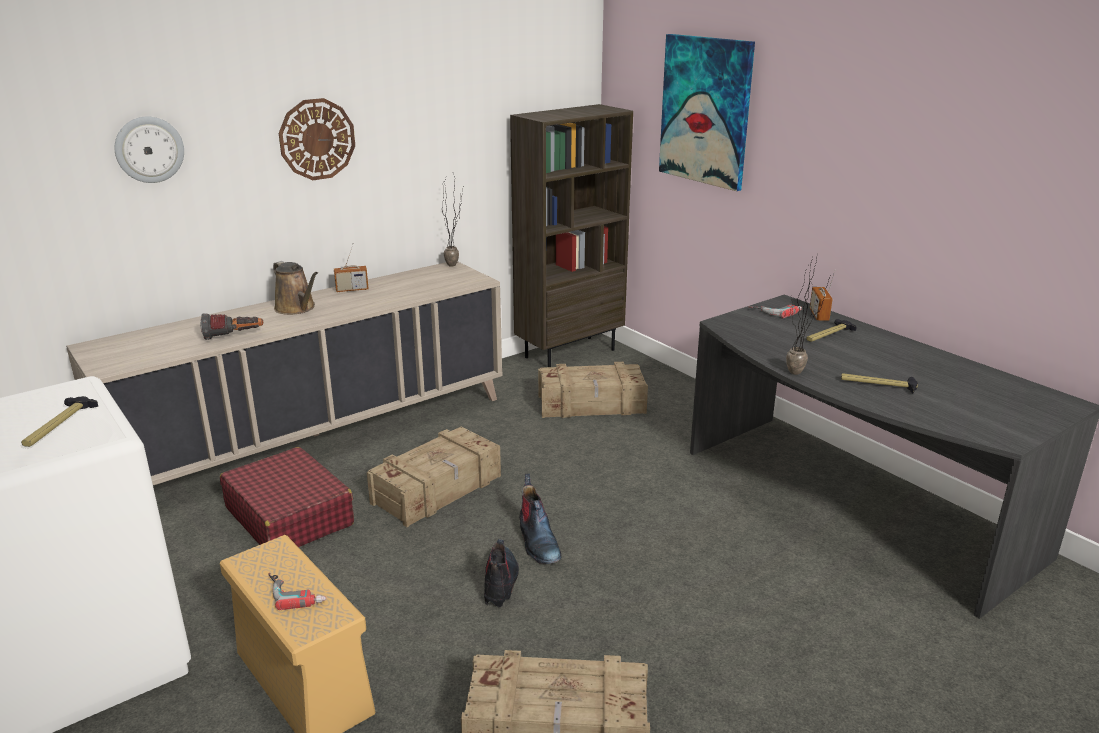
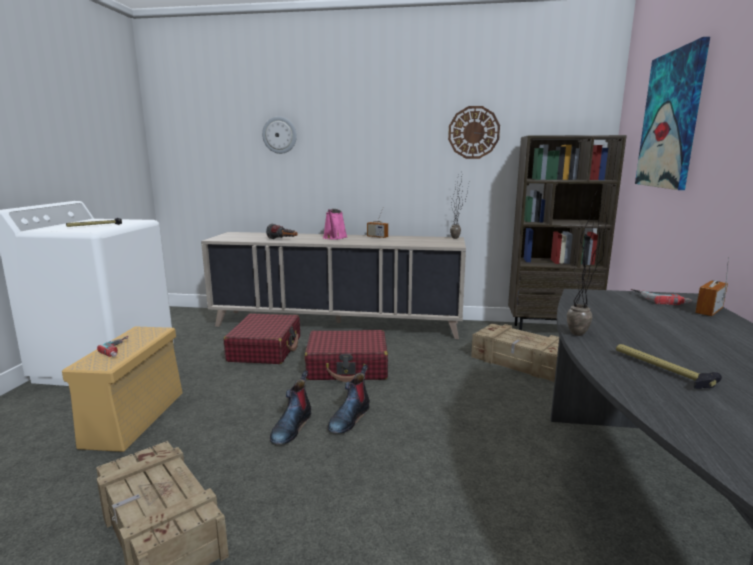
camera: 45 degrees right, 10 degrees down
(297, 308) = (334, 237): brown watering can -> pink watering can
(317, 139) = (374, 140): wall clock -> wall clock (473, 132)
(438, 489) = (347, 367): crate -> red suitcase
(500, 582) = (291, 427): boot -> boot turned 150 degrees clockwise
(828, 335) = (685, 324): hammer -> none

